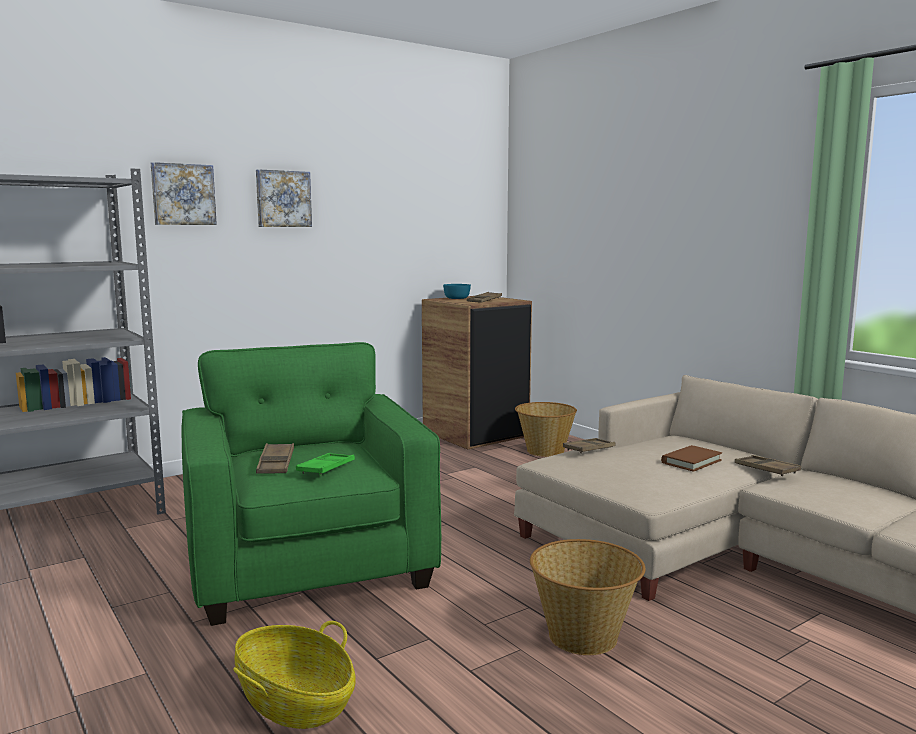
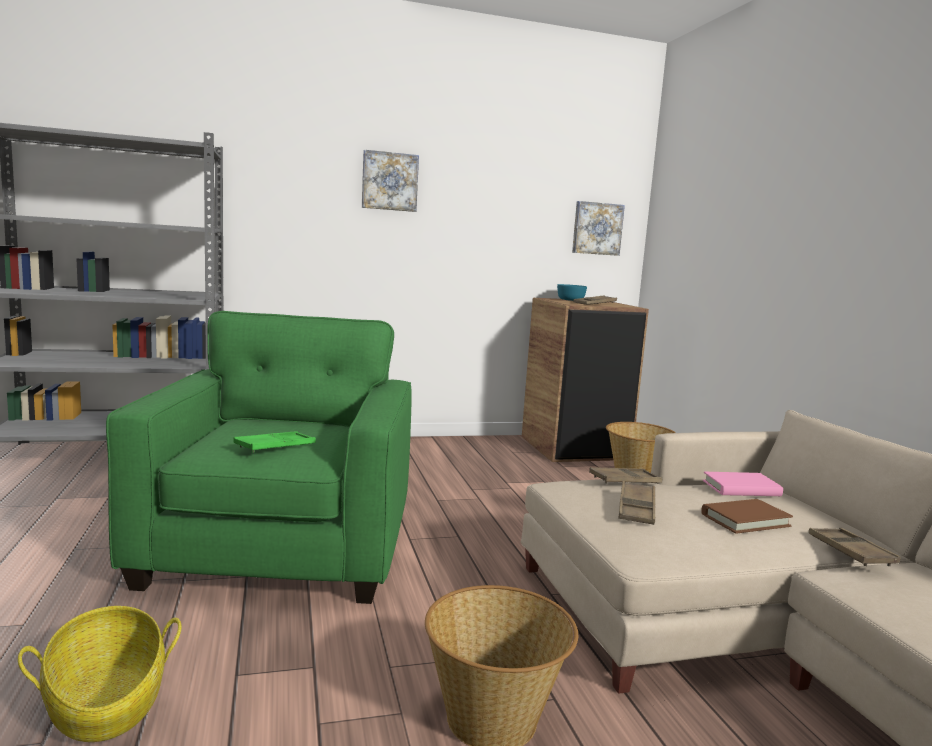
camera: 20 degrees right, 0 degrees up
(183, 194) = (288, 170): picture -> picture (597, 228)
(276, 463) = (238, 433): brown tray -> brown tray (636, 508)
(669, 440) = (741, 488): none -> pink book

